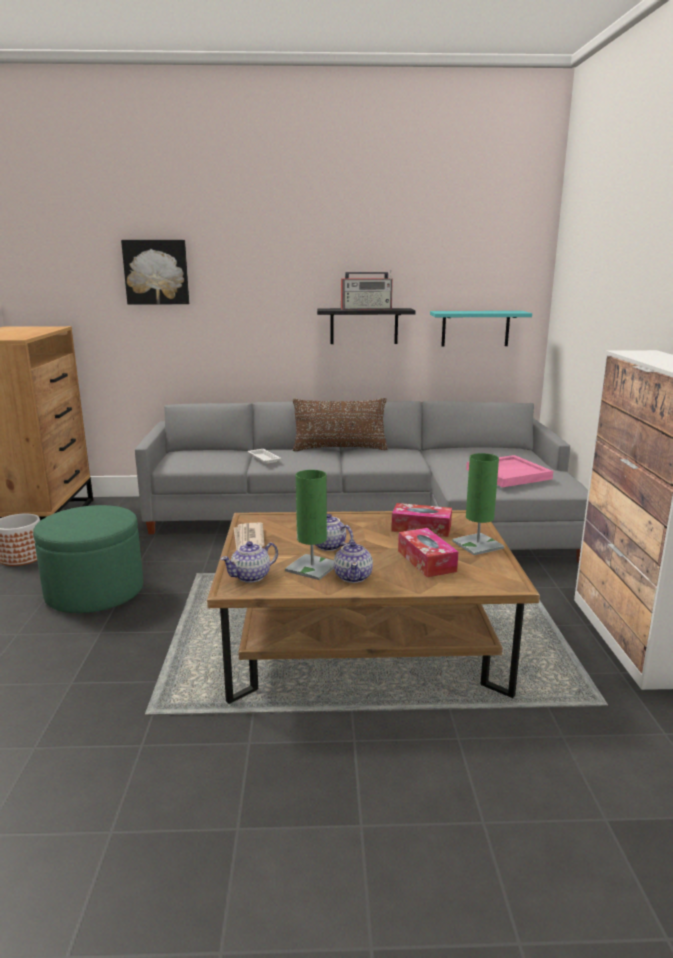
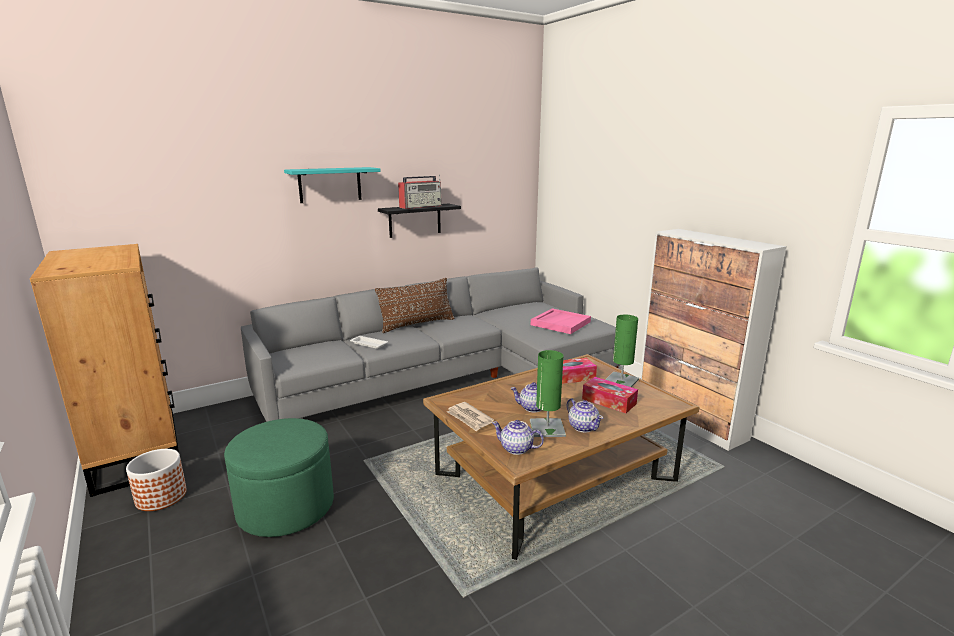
camera: 30 degrees left, 0 degrees up
(156, 272) = (227, 183): picture -> none
(251, 576) = (517, 449): teapot -> teapot turned 90 degrees clockwise
(475, 328) = (492, 216): turquoise shelf -> turquoise shelf (330, 185)

